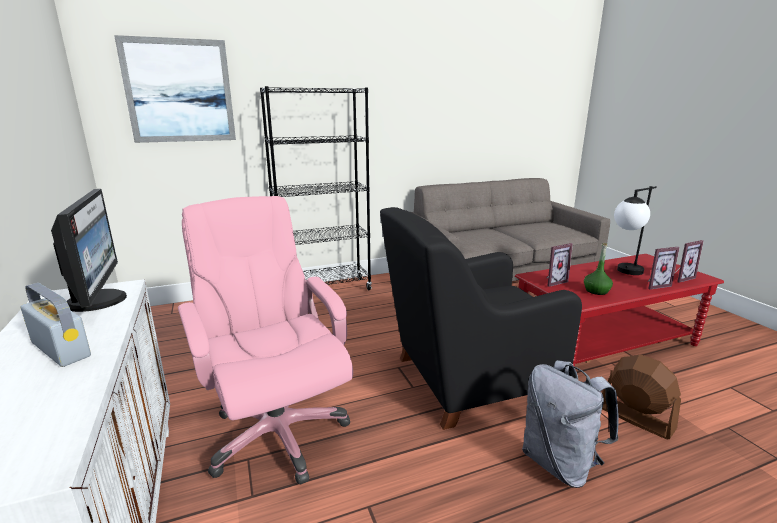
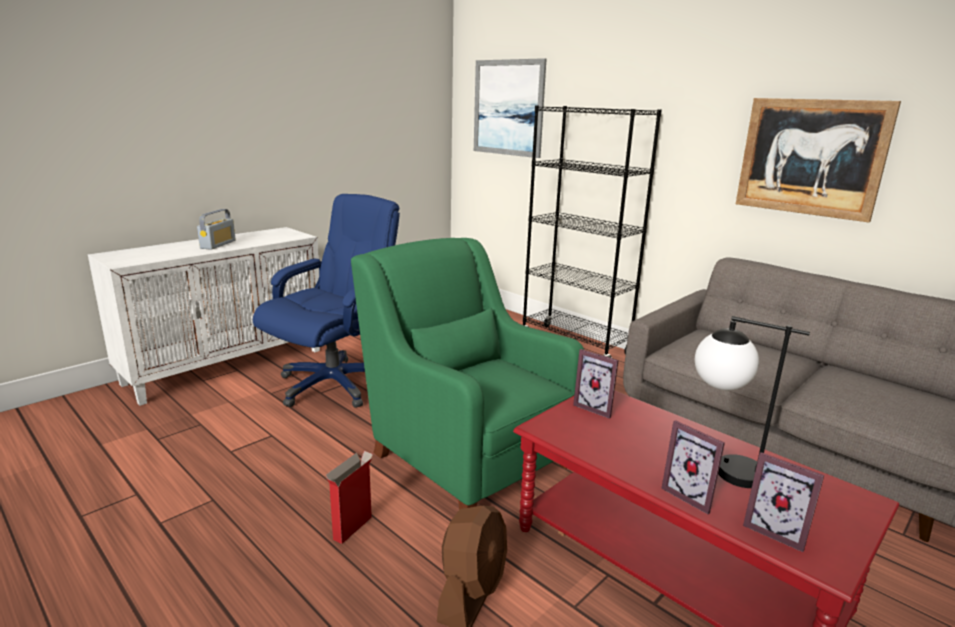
camera: 65 degrees right, 0 degrees up
(99, 300) = (279, 237): monitor -> none
(277, 433) = (334, 384): pink office chair -> blue office chair
(449, 115) = (810, 157): none -> picture
(467, 380) = (465, 455): black armchair -> green armchair
(560, 463) = (353, 527): grey backpack -> cardboard box
(596, 291) = (596, 439): green bottle -> none

